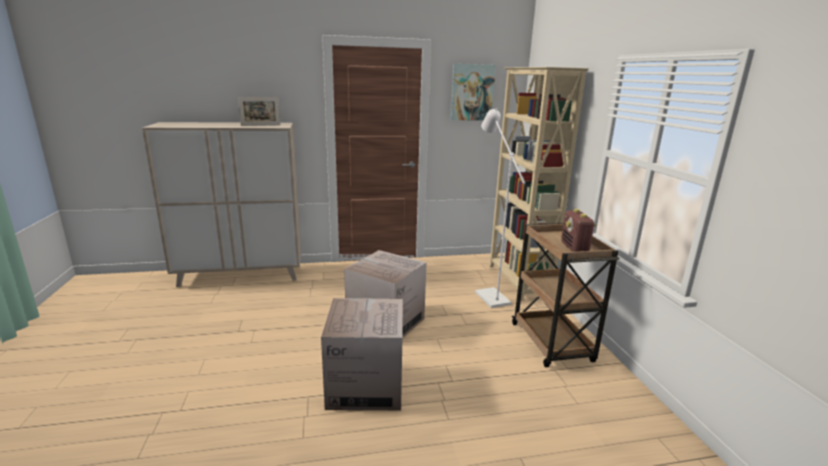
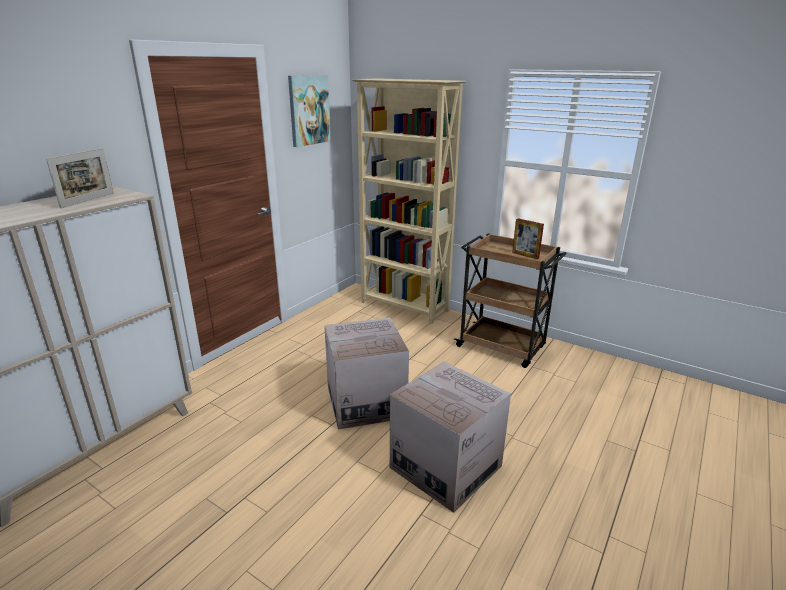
camera: 45 degrees left, 5 degrees up
(488, 295) = (403, 330): white floor lamp -> none
(574, 248) = (525, 255): radio -> picture frame

